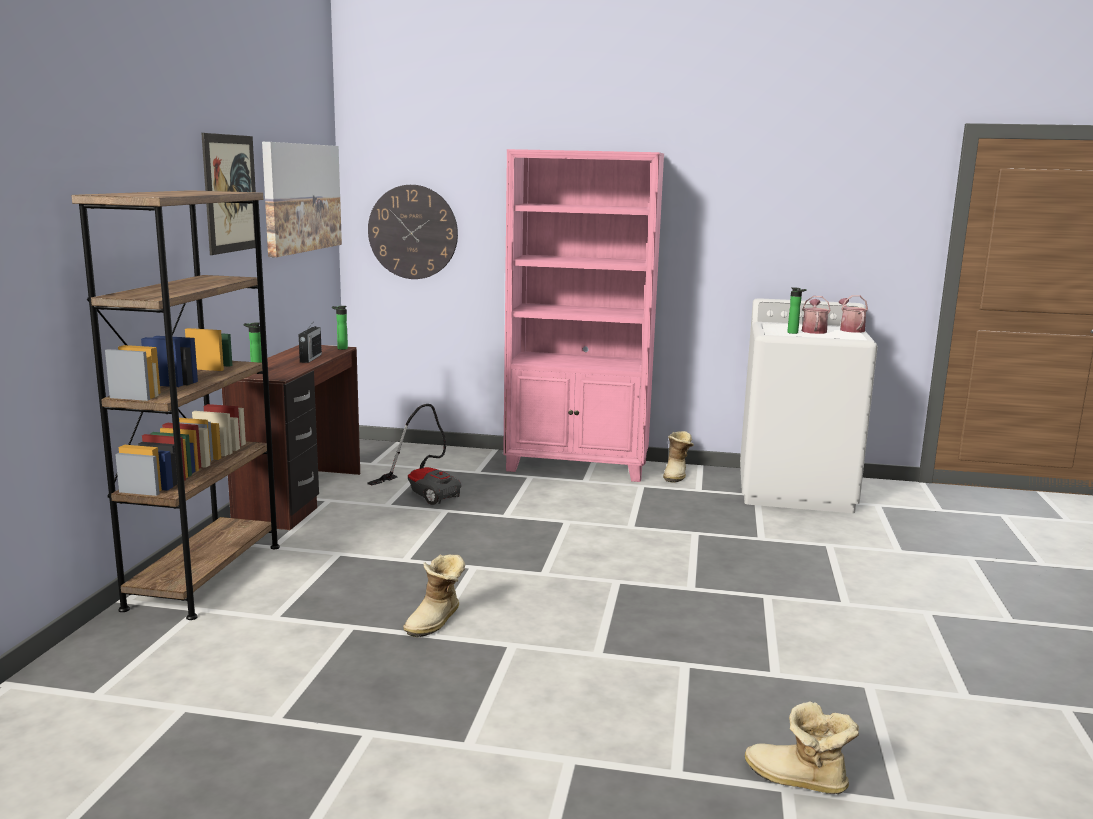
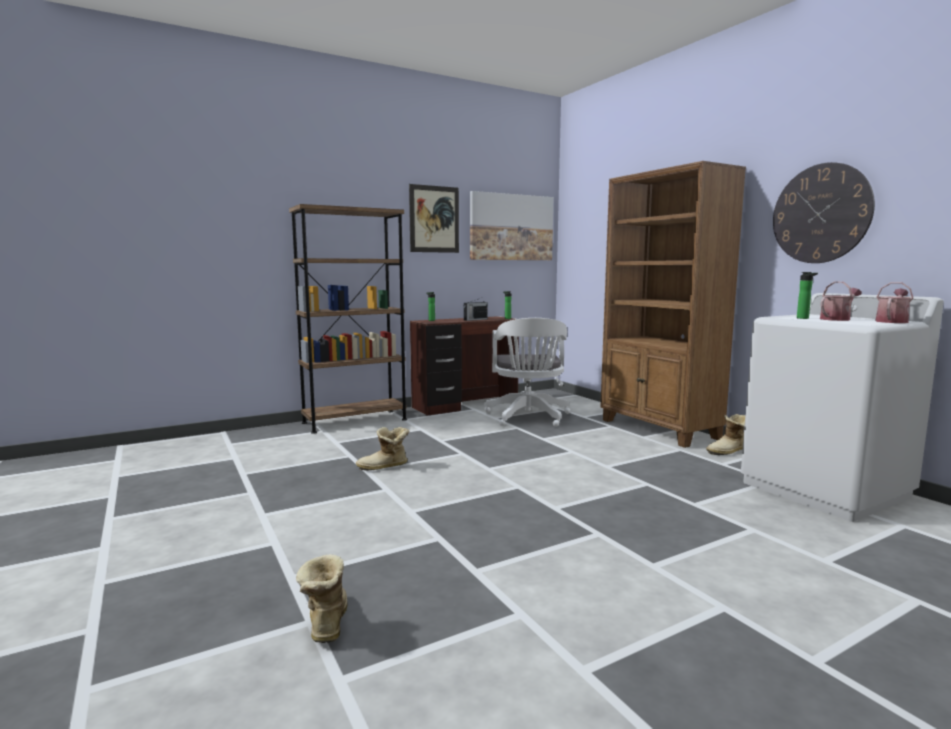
camera: 50 degrees right, 5 degrees down
(413, 232) = (589, 250): wall clock -> wall clock (820, 214)
(424, 492) = (528, 417): vacuum cleaner -> white office chair
(578, 467) = (659, 429): pink bookcase -> brown bookcase

